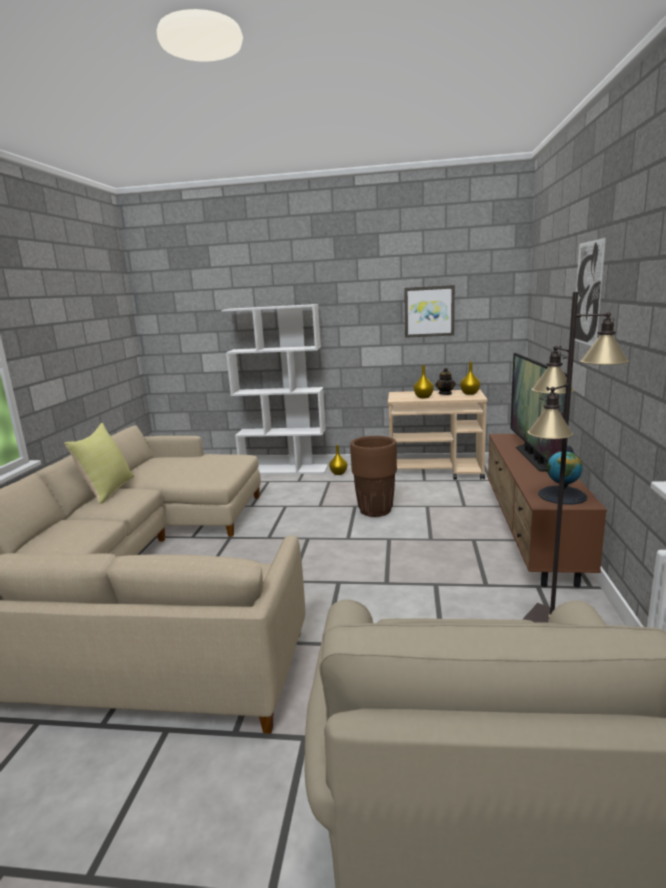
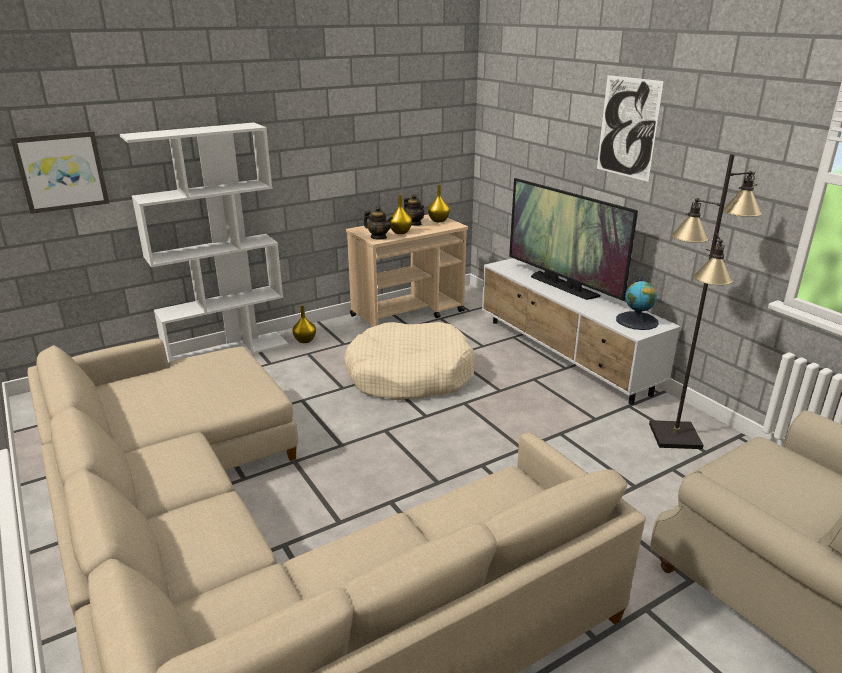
camera: 40 degrees left, 10 degrees up
(108, 490) = (130, 457): yellow pillow -> none
(375, 510) = (409, 375): brown planter -> beige dog bed
(400, 398) = (378, 237): none -> teapot
(429, 311) = (384, 127): picture -> picture (61, 171)
(530, 531) = (565, 356): brown tv stand -> white tv stand

